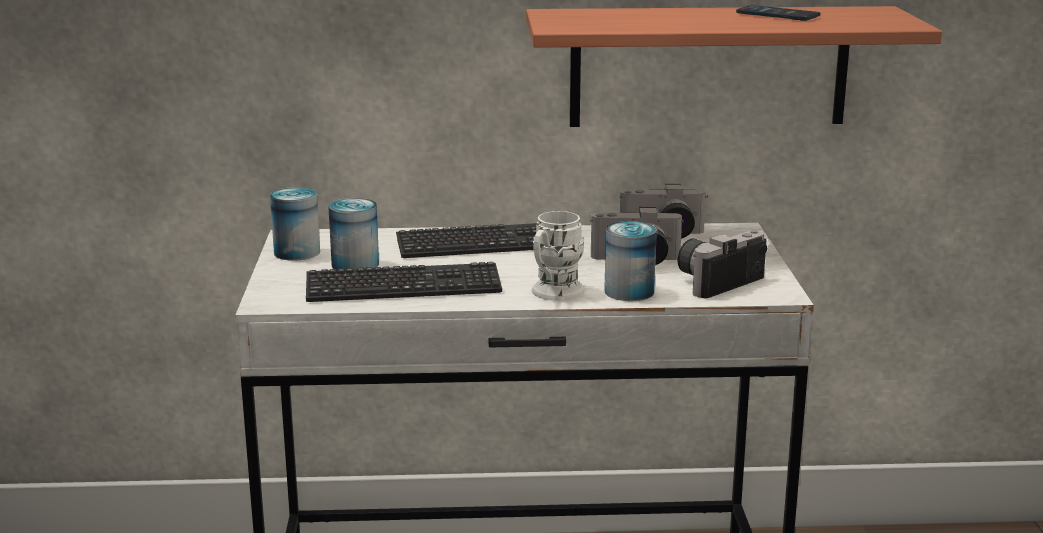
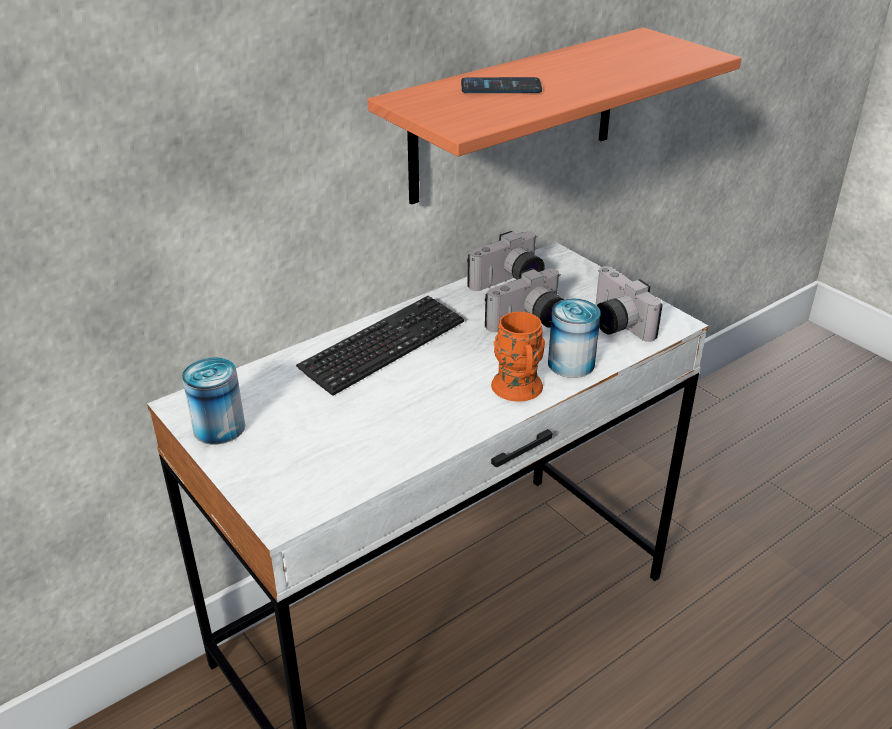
camera: 35 degrees left, 15 degrees up
(355, 264) = (300, 423): can -> none
(403, 287) = (383, 436): keyboard -> none
(553, 294) = (519, 392): white mug -> orange mug
(716, 281) = (614, 324): camera -> camera turned 45 degrees counterclockwise
(777, 15) = (593, 61): phone -> phone (501, 87)

